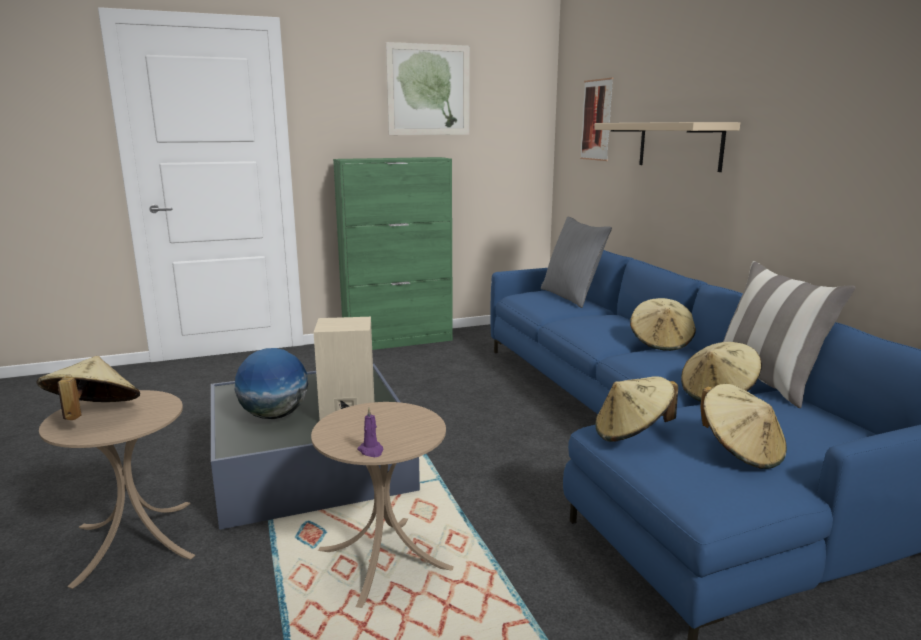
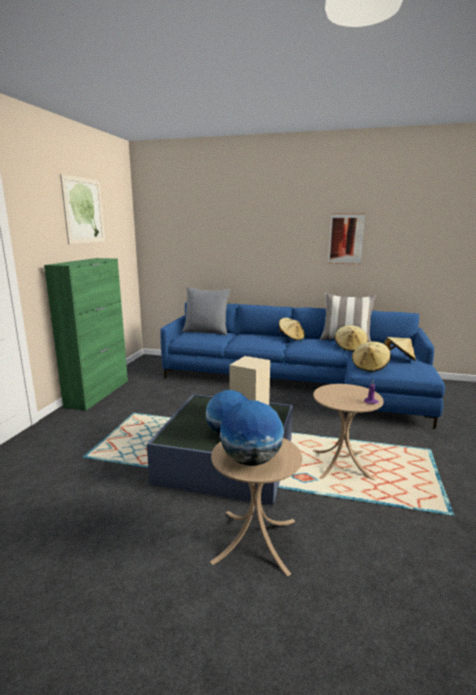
camera: 55 degrees left, 0 degrees up
(93, 415) = (251, 460): beige hat -> globe
(596, 120) = (181, 231): picture -> picture (346, 239)
(679, 145) = (254, 244): beige shelf -> none

